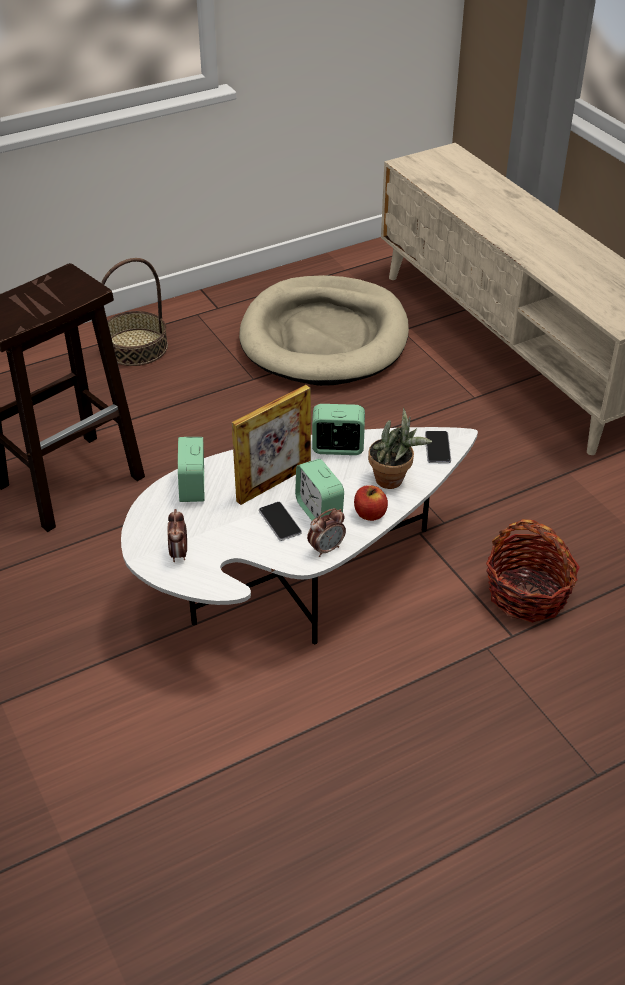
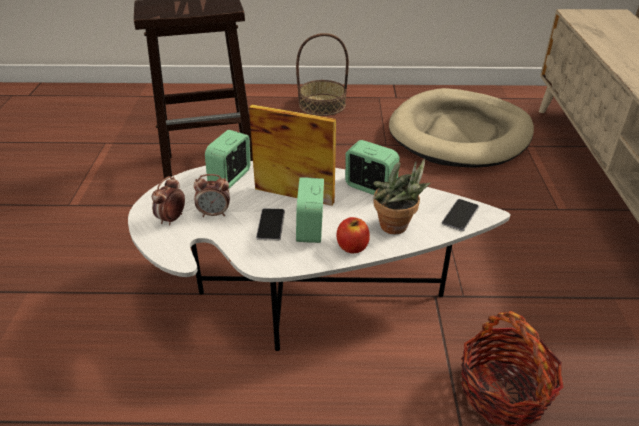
camera: 30 degrees right, 5 degrees down
(274, 483) = (294, 195): picture frame -> picture frame turned 150 degrees counterclockwise
(326, 549) = (288, 261): alarm clock -> alarm clock (214, 214)

